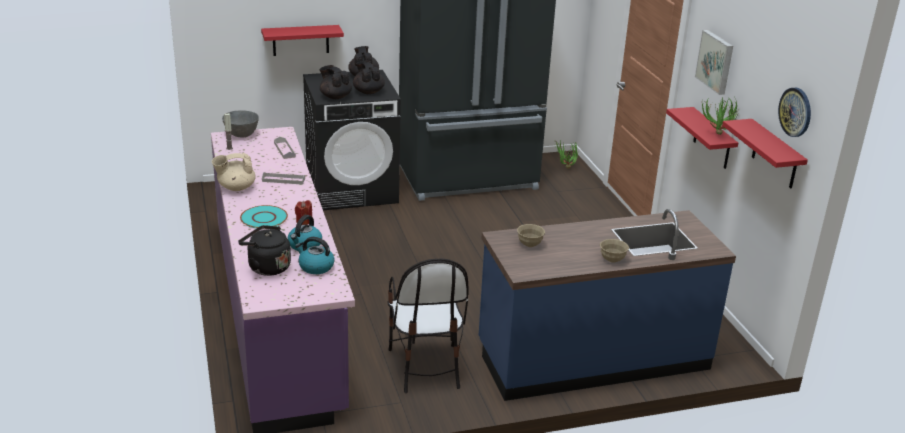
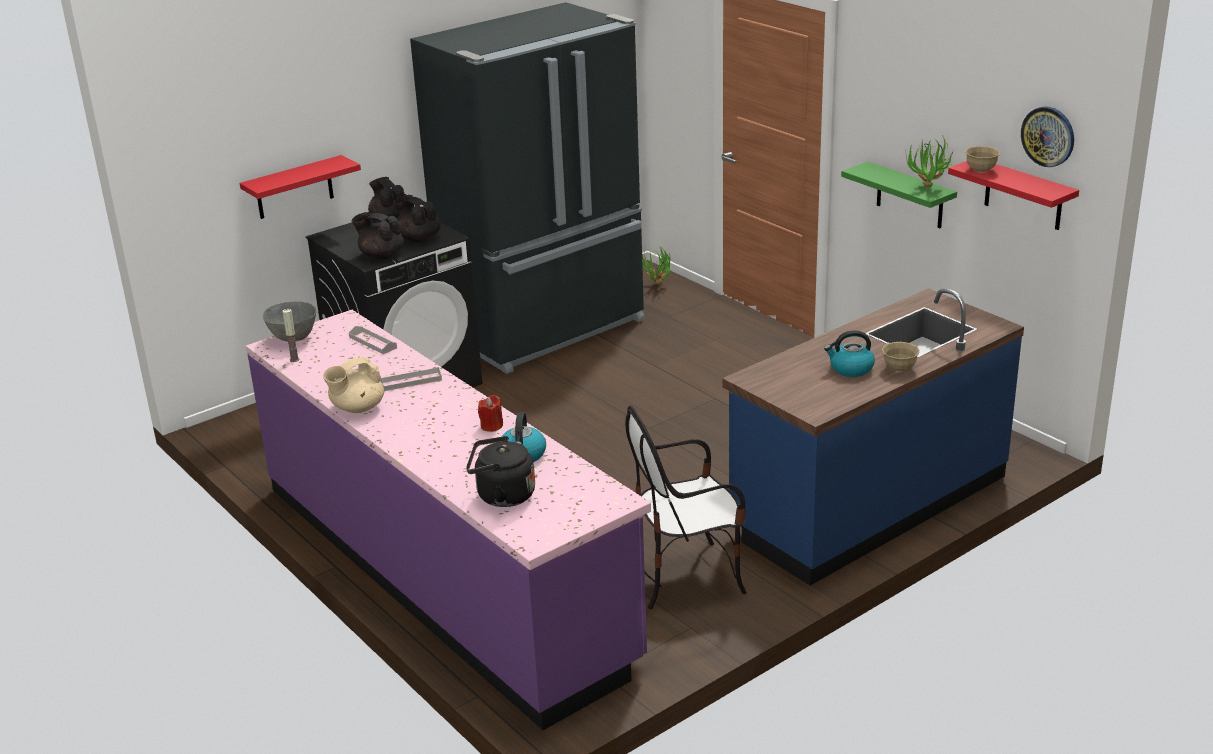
camera: 20 degrees left, 0 degrees up
(264, 218) = (435, 436): turquoise plate -> none
(315, 267) = (563, 477): kettle -> kettle (850, 369)
(425, 367) = (685, 576): chair -> chair turned 105 degrees clockwise
(529, 244) = (791, 377): beige bowl -> beige bowl (981, 170)
(712, 139) = (910, 196): red shelf -> green shelf
(716, 61) = (898, 97): picture -> none

